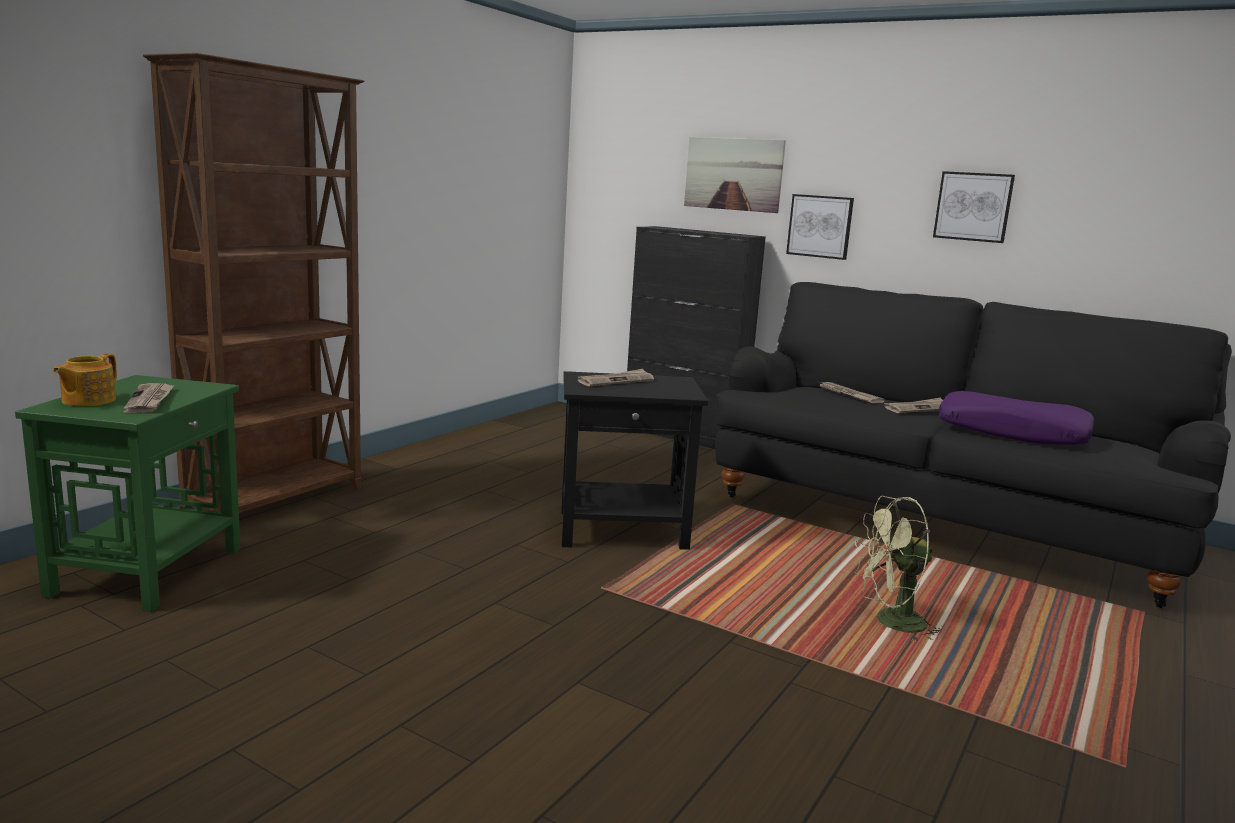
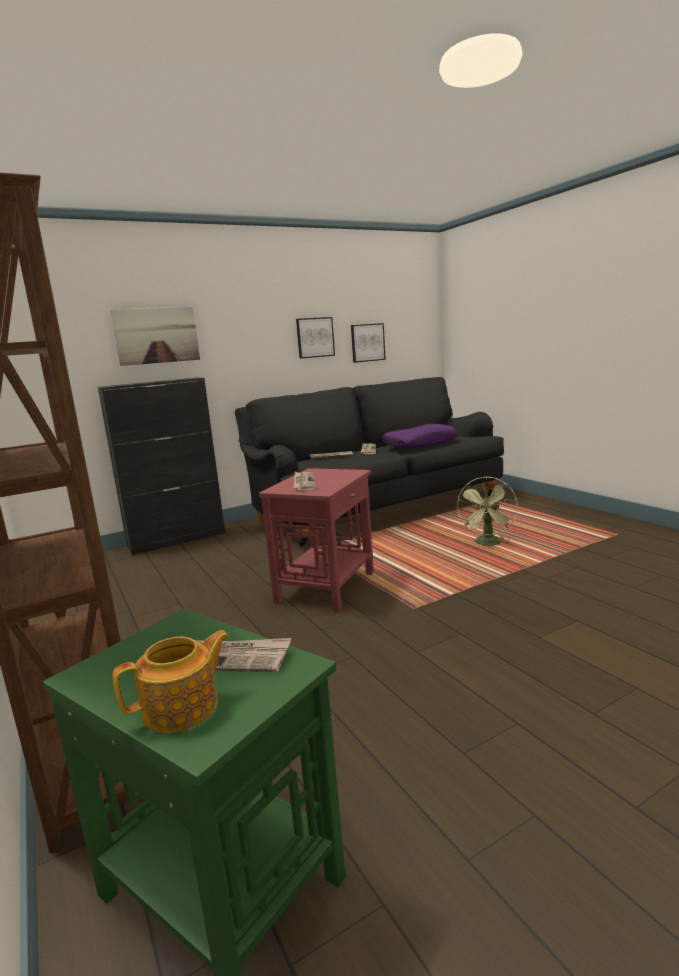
camera: 60 degrees left, 0 degrees up
(87, 400) = (183, 708): teapot -> teapot turned 75 degrees counterclockwise
(622, 530) = (326, 587): black side table -> red side table
(820, 226) = (231, 363): picture -> picture (367, 342)

